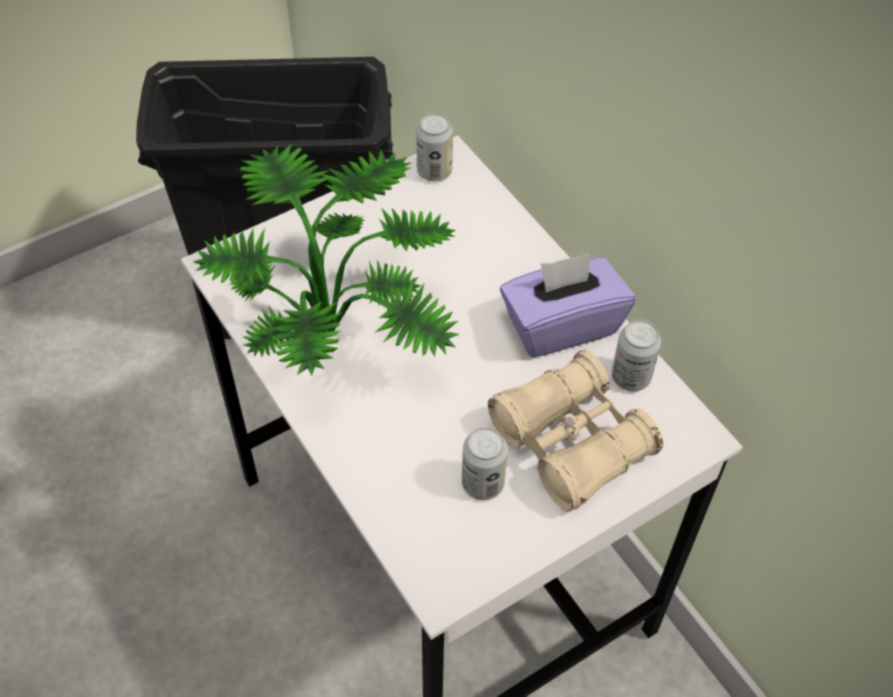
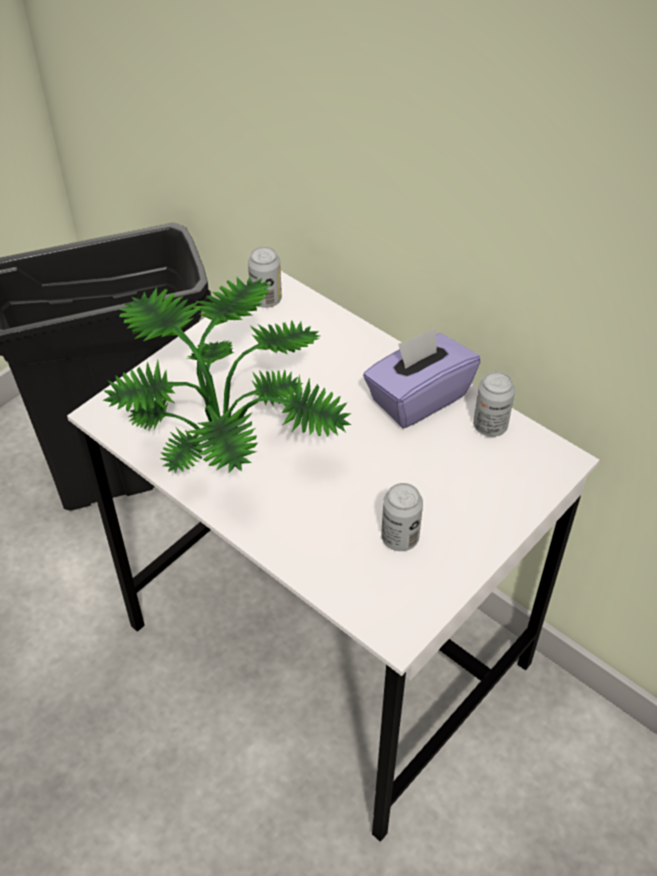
camera: 15 degrees left, 5 degrees down
(571, 442) = (460, 488): beige binoculars -> none

